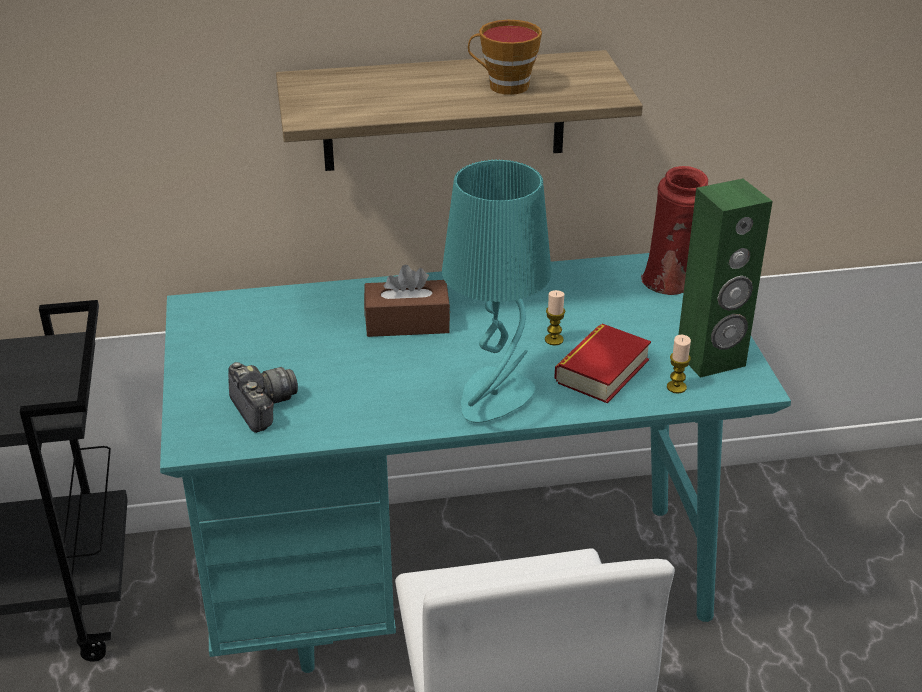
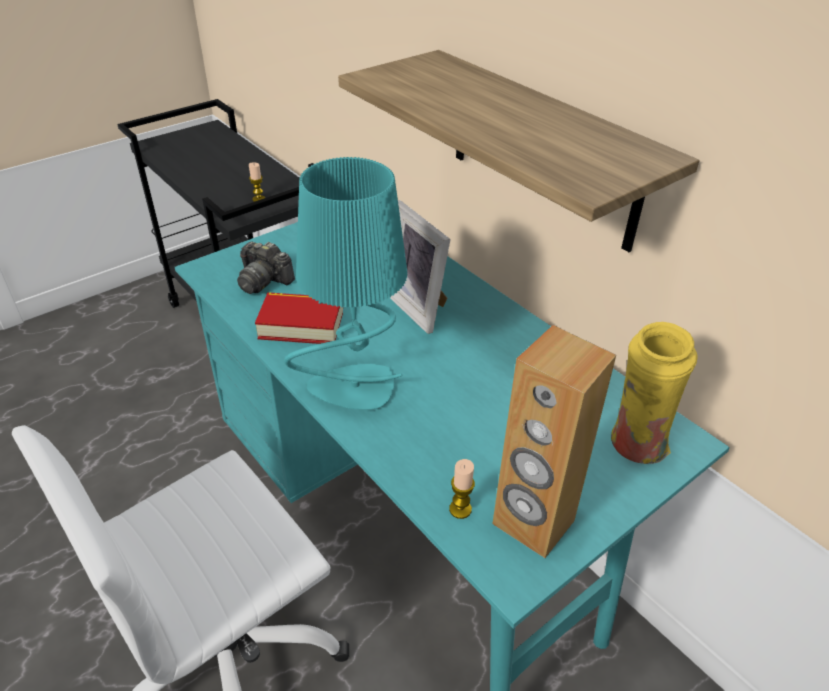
camera: 60 degrees right, 5 degrees up
(262, 407) = (263, 280): camera -> camera turned 90 degrees clockwise
(407, 323) = (419, 306): brown tissue box -> picture frame
(503, 86) = (532, 131): cup -> none
(554, 340) = (467, 396): candle -> candle (258, 199)
(602, 371) = (445, 444): book -> book (301, 325)
(670, 285) = (635, 447): red vase -> yellow vase
(711, 359) = (532, 523): green speaker -> brown speaker

